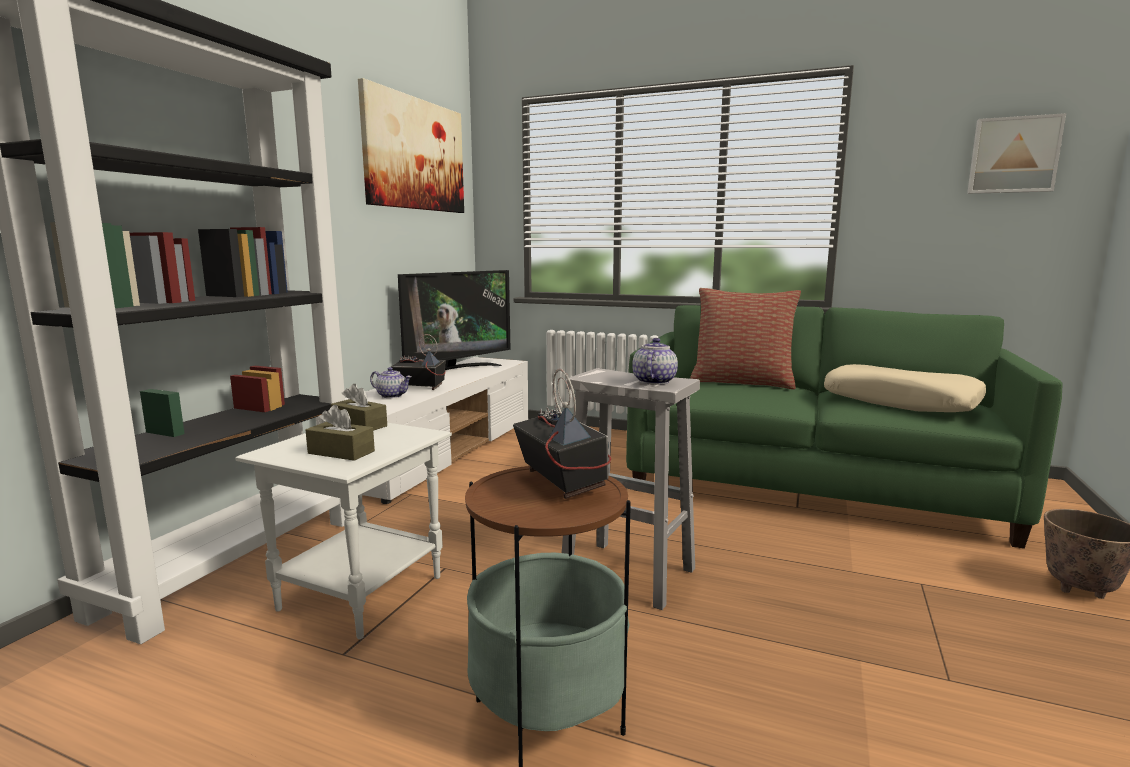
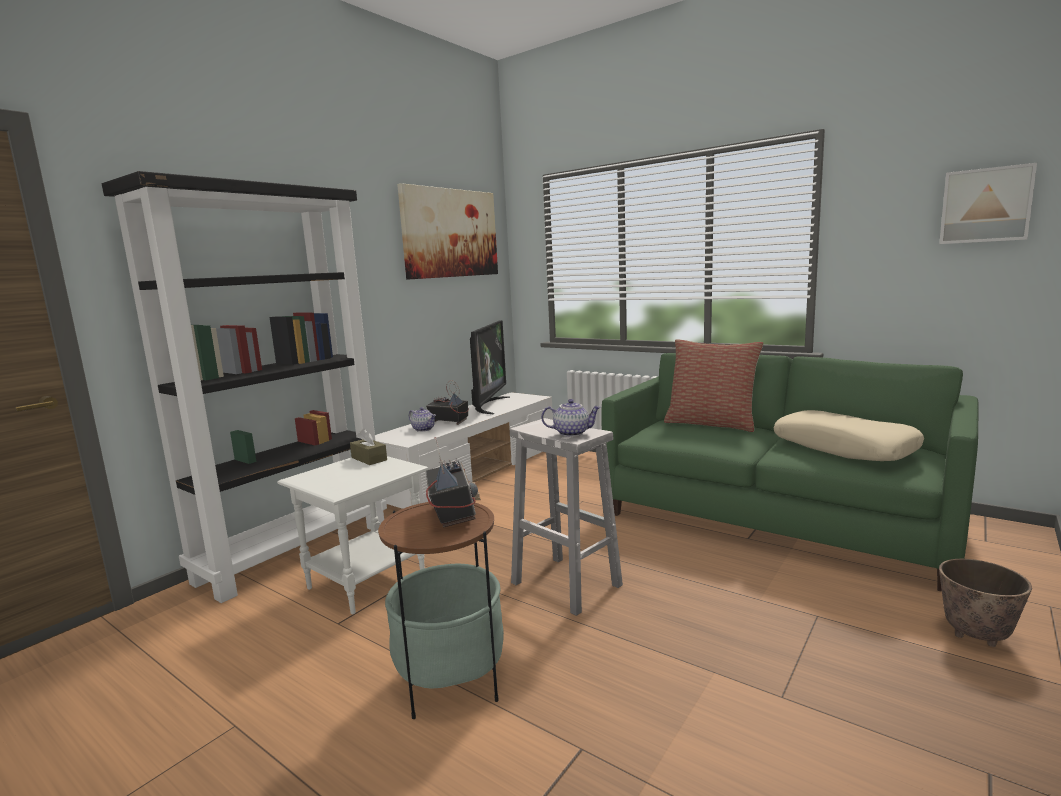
camera: 15 degrees right, 0 degrees up
(341, 452) = (342, 480): brown tissue box -> none
(457, 370) = (488, 405): television -> television turned 45 degrees counterclockwise
(653, 381) = (572, 433): teapot -> teapot turned 60 degrees clockwise

